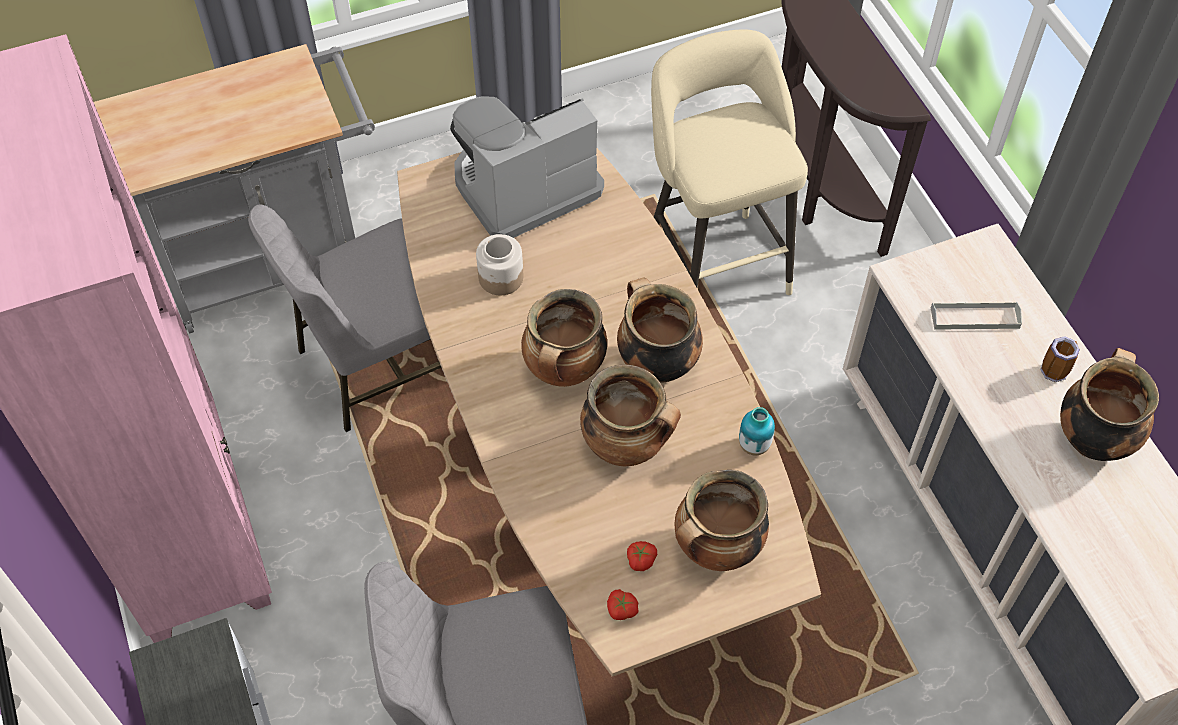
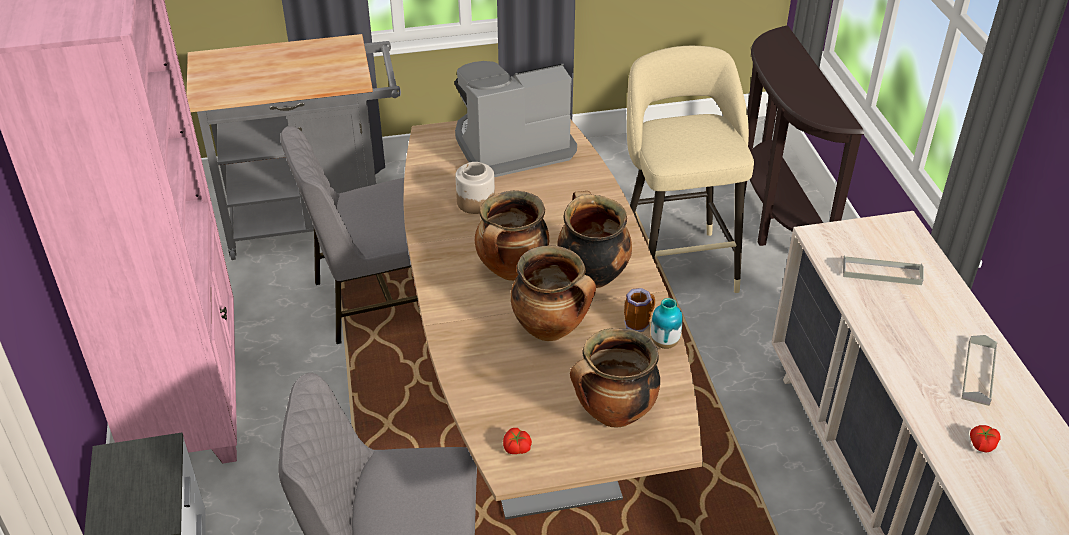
camera: 10 degrees right, 15 degrees down
(640, 559) = (543, 413): tomato -> tomato (981, 444)
(1054, 369) = (950, 318): mug -> mug (638, 323)
(1092, 438) = (978, 373): cooking pot -> grey tray

